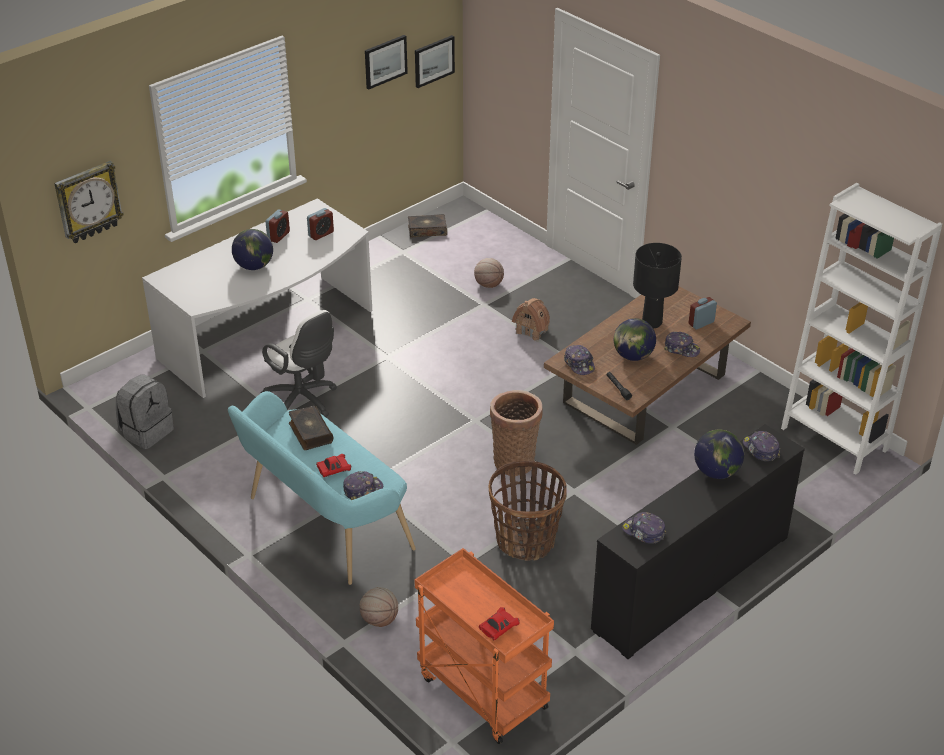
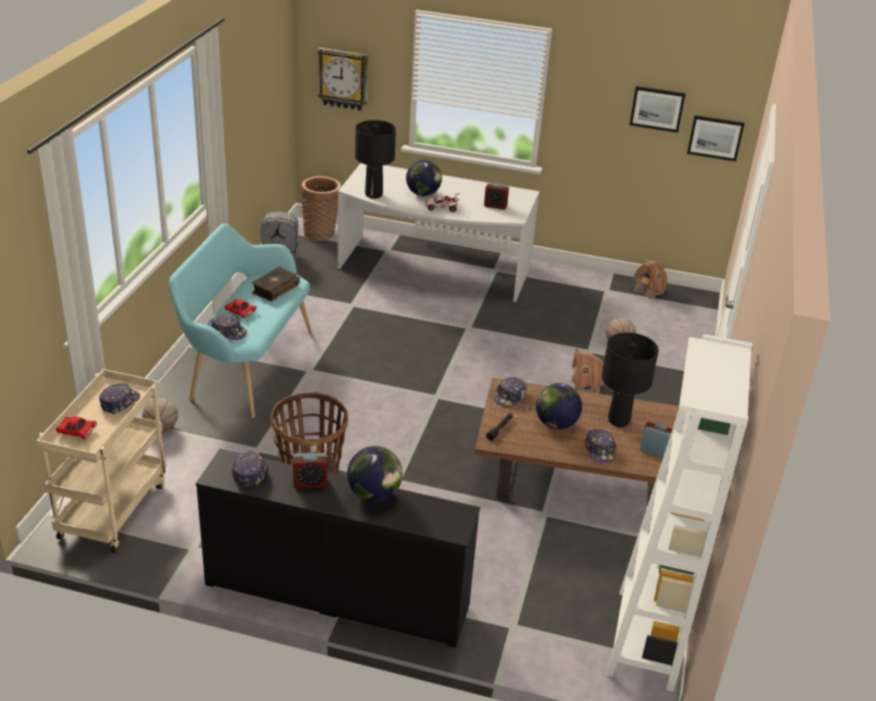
camera: 55 degrees right, 5 degrees down
(223, 296) = (373, 194): none -> black table lamp
(278, 236) = (471, 191): alarm clock -> alarm clock (310, 483)
(294, 266) = (442, 208): none -> toy car
(303, 402) = (375, 309): white office chair -> none
(427, 230) = (649, 291): book -> toy house
(480, 692) = (113, 508): orange cart -> beige cart
(514, 460) = (406, 434): basket -> basket (321, 233)
(760, 449) = (435, 514): cap -> cap (119, 402)

